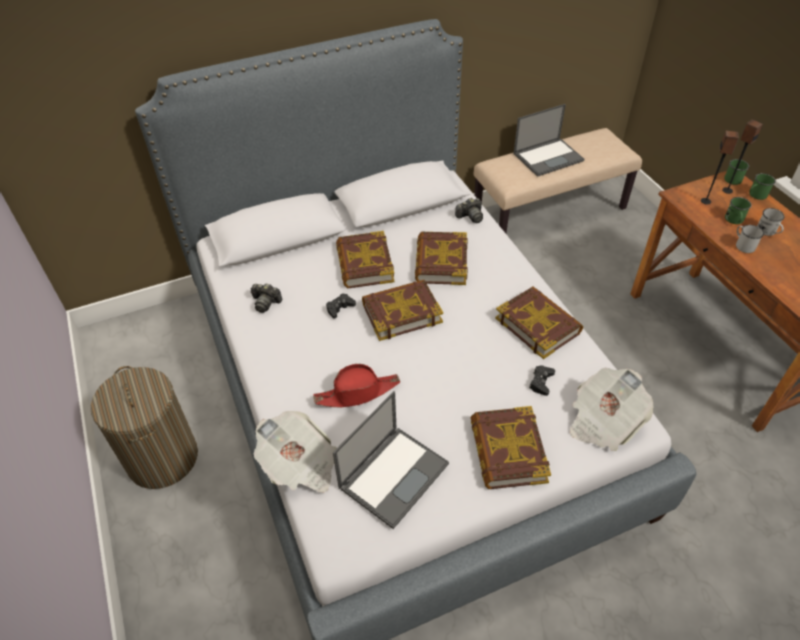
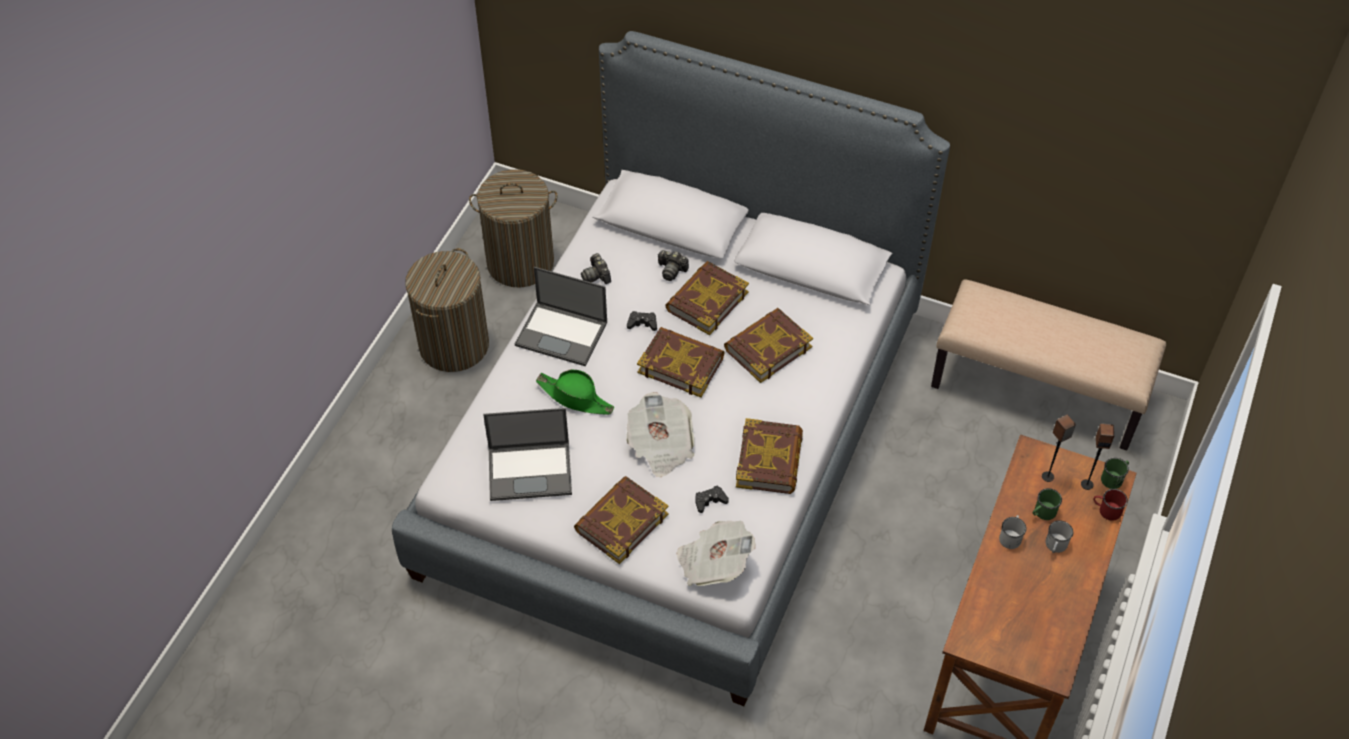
camera: 45 degrees right, 5 degrees up
(154, 365) = (520, 262): none -> laundry basket
(300, 464) = (484, 413): newspaper -> newspaper (661, 446)
(357, 392) = (575, 397): red hat -> green hat
(470, 216) = (849, 327): camera -> camera (671, 270)
(548, 157) = (1040, 326): laptop -> laptop (562, 334)
(755, 195) = (1106, 510): green mug -> red mug

